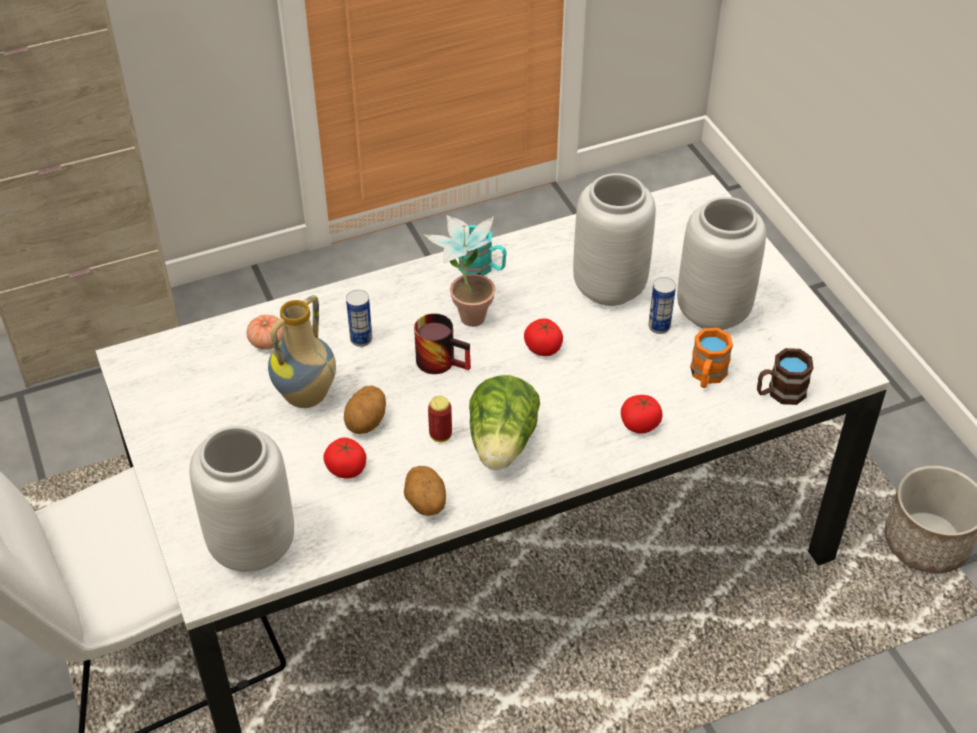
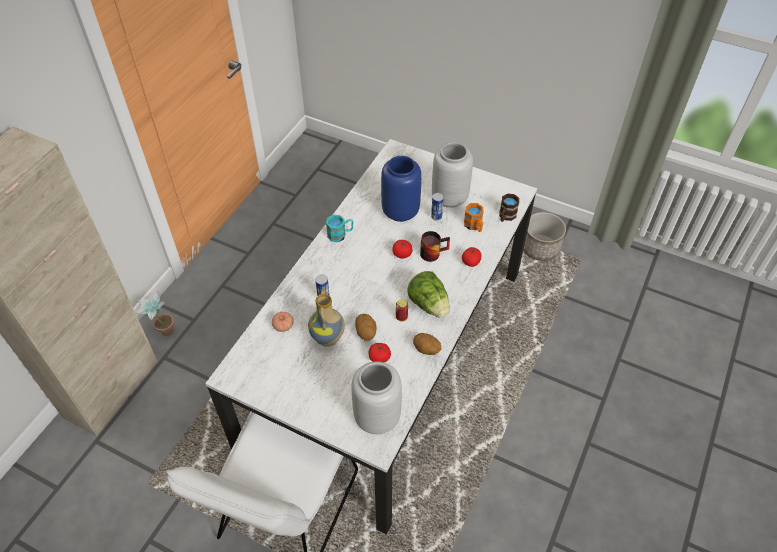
camera: 40 degrees left, 5 degrees up
(443, 360) = (368, 285): mug -> mug (432, 252)
(466, 312) = (355, 258): potted plant -> potted plant (163, 331)
(610, 287) = (400, 211): grey vase -> blue vase

